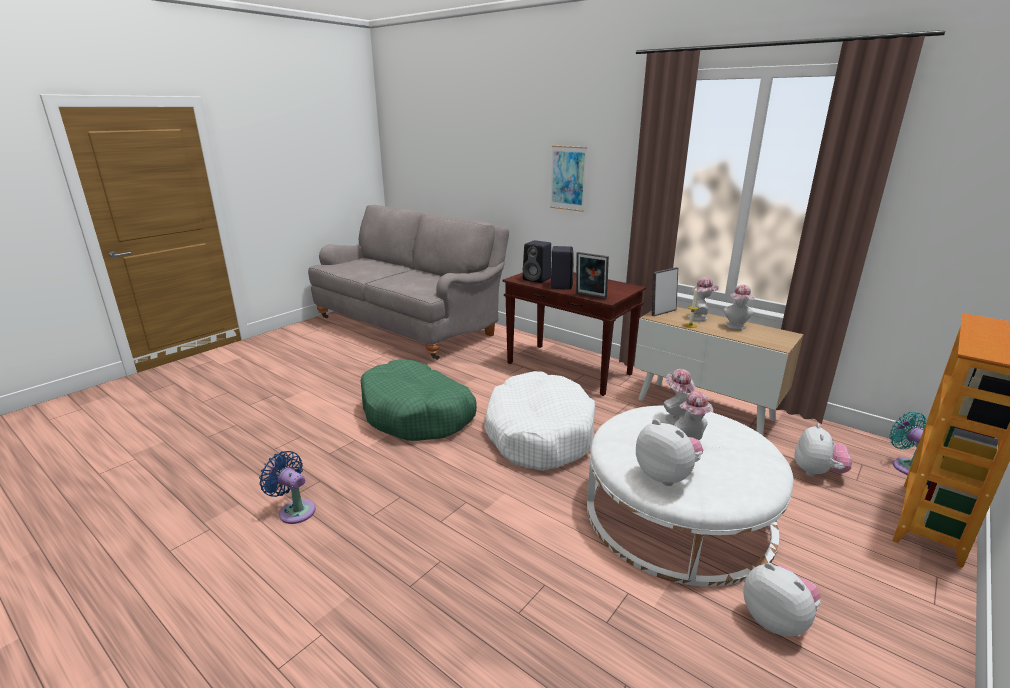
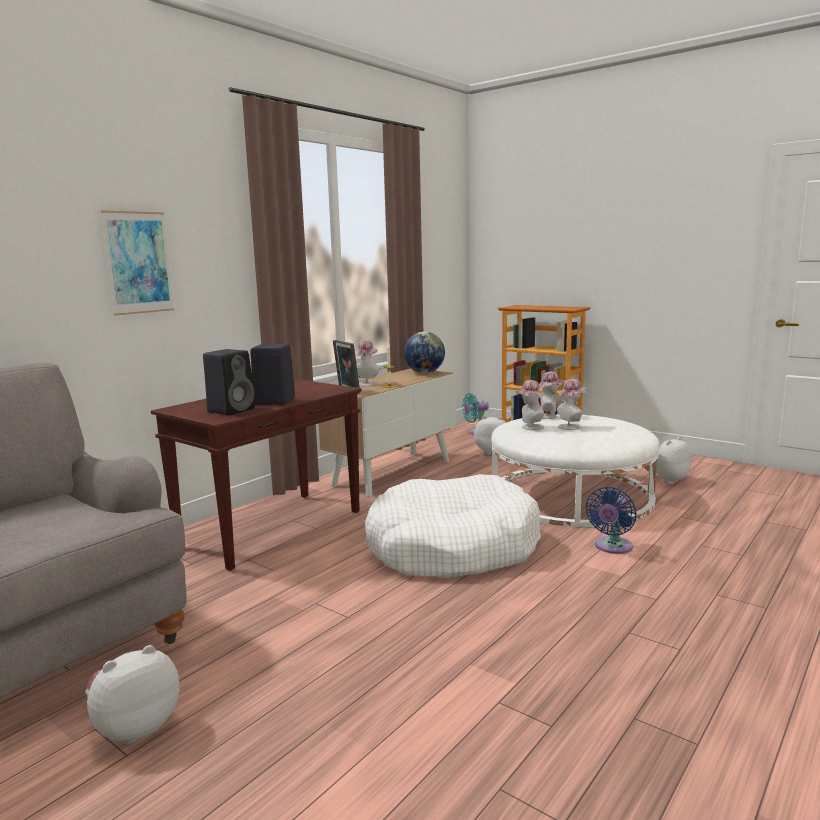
camera: 90 degrees left, 10 degrees down
(295, 510) = (722, 728): blue fan -> blue fan (612, 547)
(417, 414) = (401, 643): green dog bed -> none
(590, 296) = (325, 393): picture frame -> none
(666, 475) = (623, 435): plush toy -> plush toy (135, 727)
(736, 327) = (394, 378): hat -> hat (549, 416)
(774, 339) = (424, 373): none -> globe

